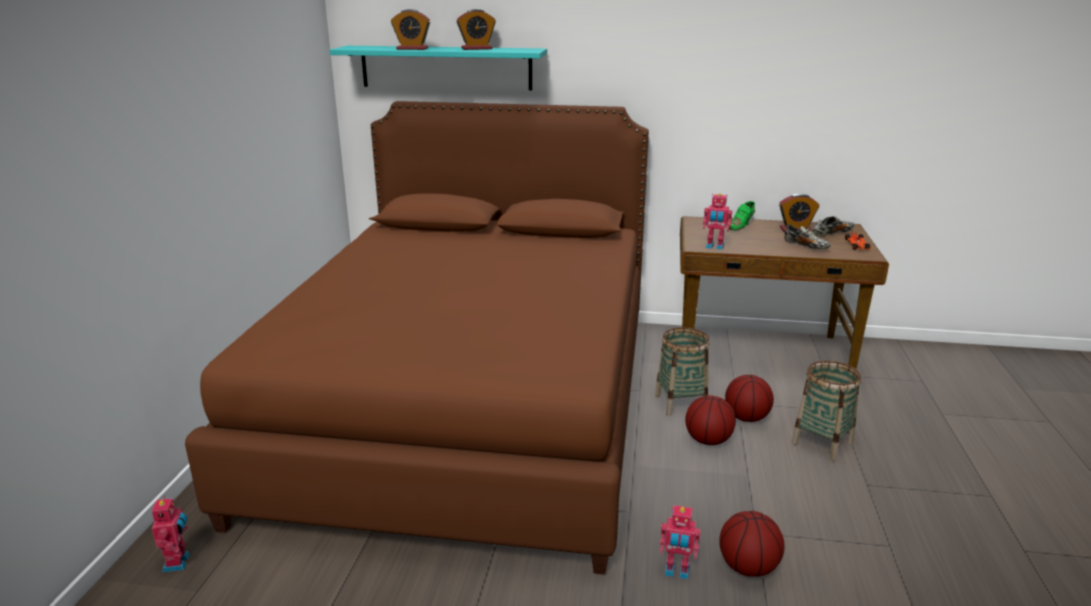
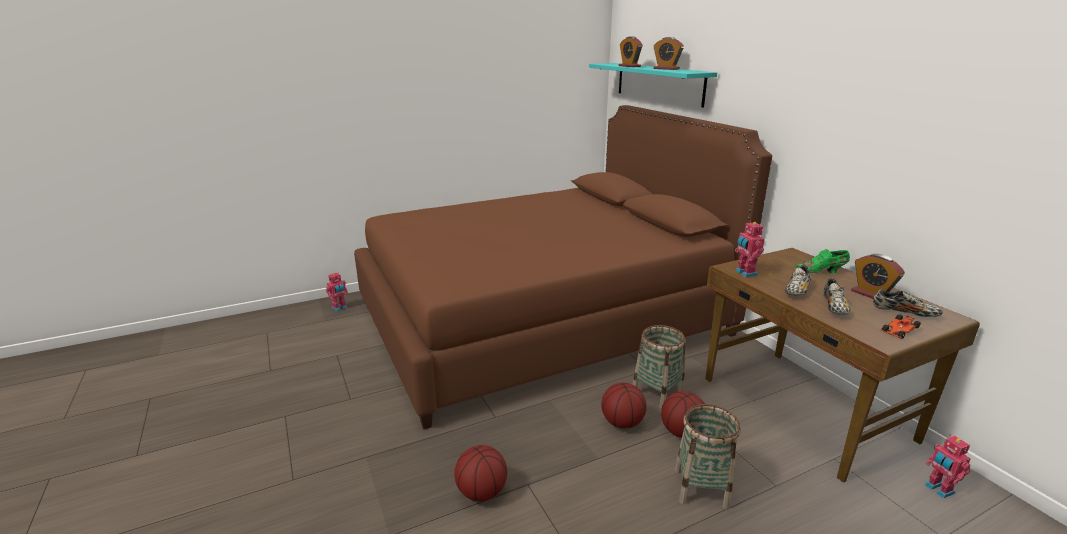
camera: 55 degrees right, 0 degrees up
(676, 571) = (450, 458): toy robot -> toy robot (938, 489)
(767, 245) = (797, 291): none -> shoe

